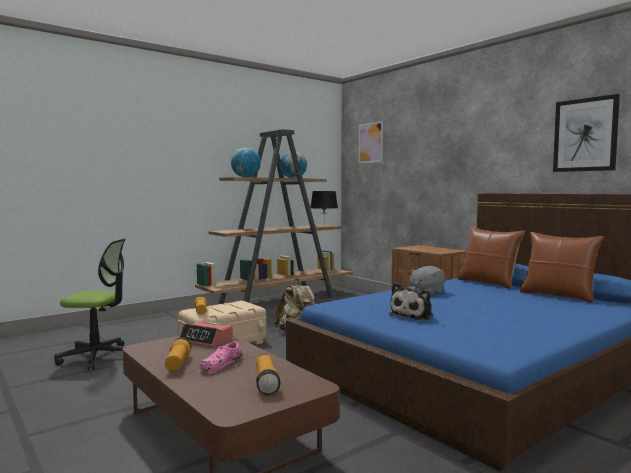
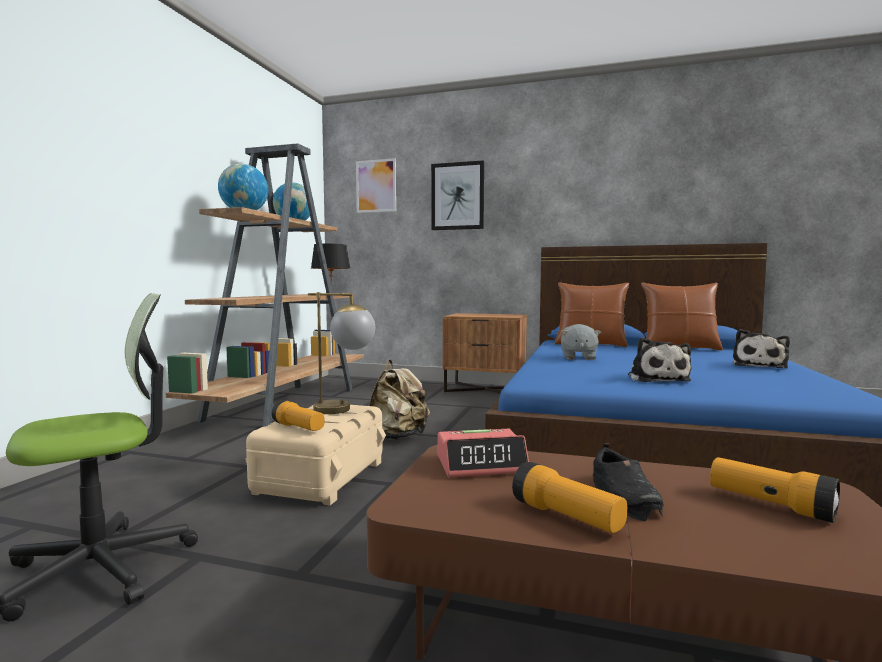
camera: 35 degrees left, 0 degrees up
(220, 364) = (625, 496): pink shoe -> black shoe
(241, 306) = (344, 410): none -> table lamp
(553, 319) = (759, 366): none -> plush toy
(585, 135) = (662, 184): picture -> picture (457, 196)

